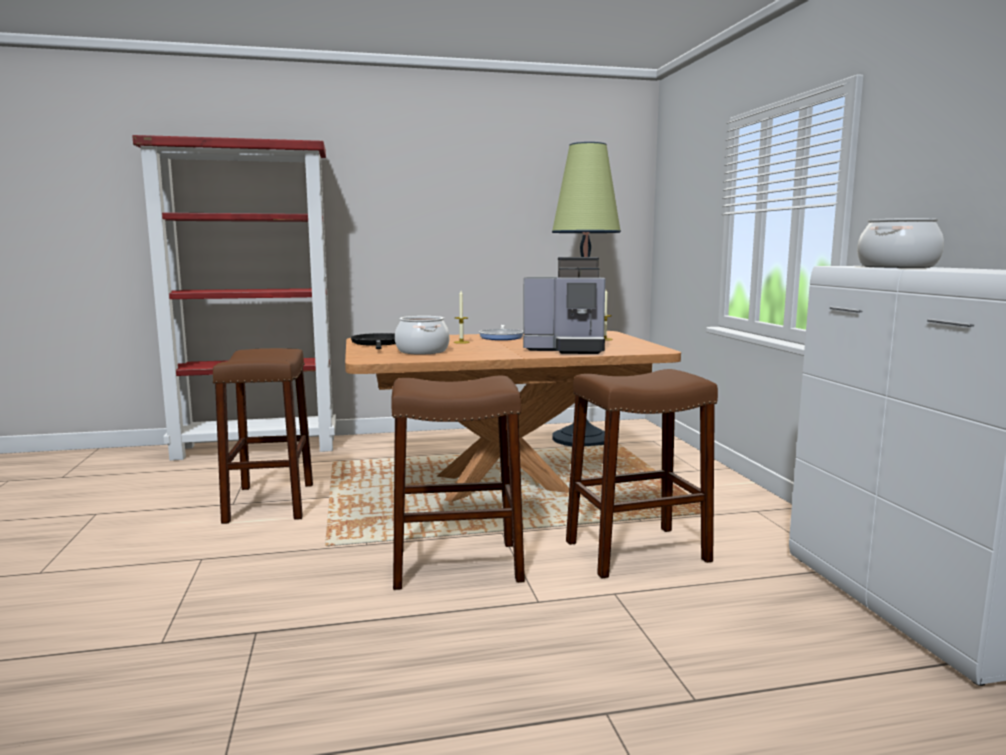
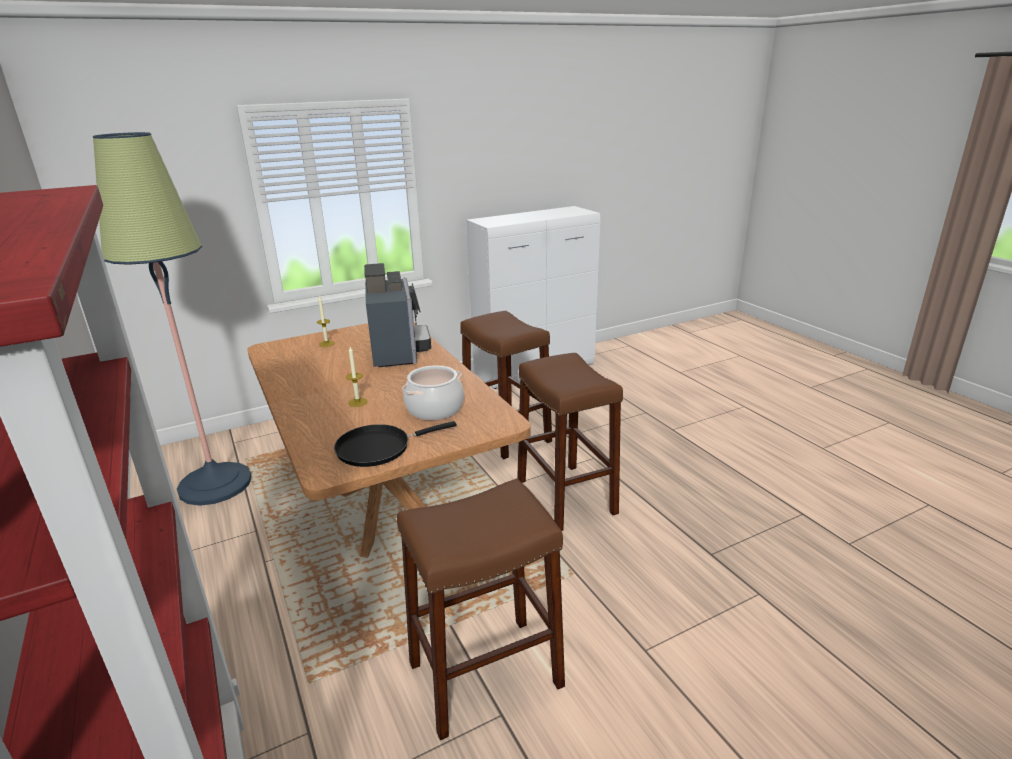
camera: 105 degrees left, 15 degrees up
(501, 337) = (309, 389): frying pan -> none
(897, 267) = (510, 219): cooking pot -> none

